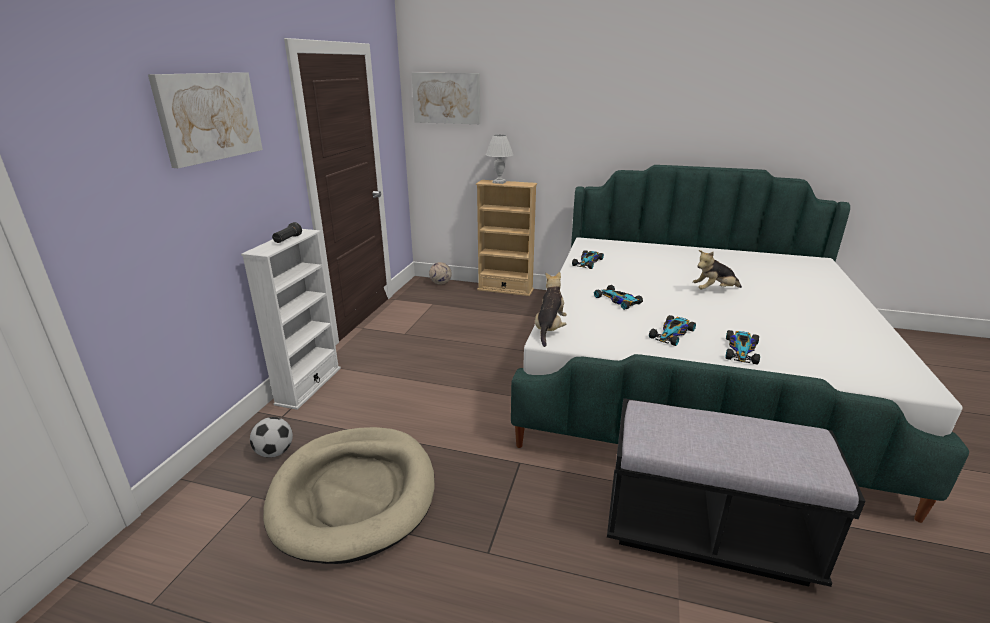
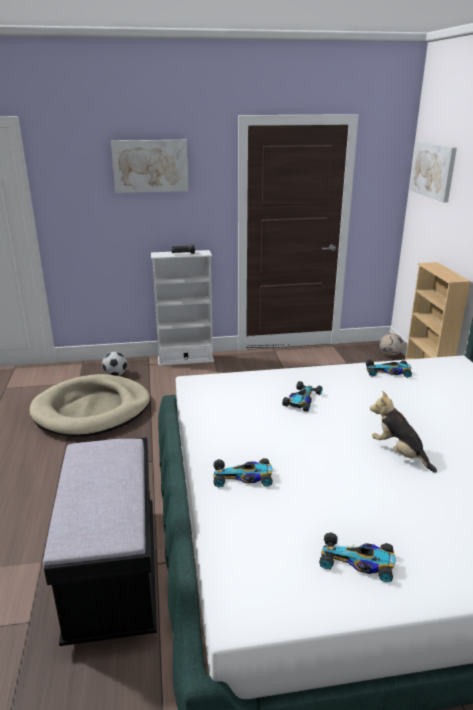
camera: 65 degrees right, 0 degrees up
(499, 182) = (438, 268): white table lamp -> none
(549, 329) = (211, 379): plush toy -> none
(672, 333) = (251, 435): toy car -> toy car (358, 562)

